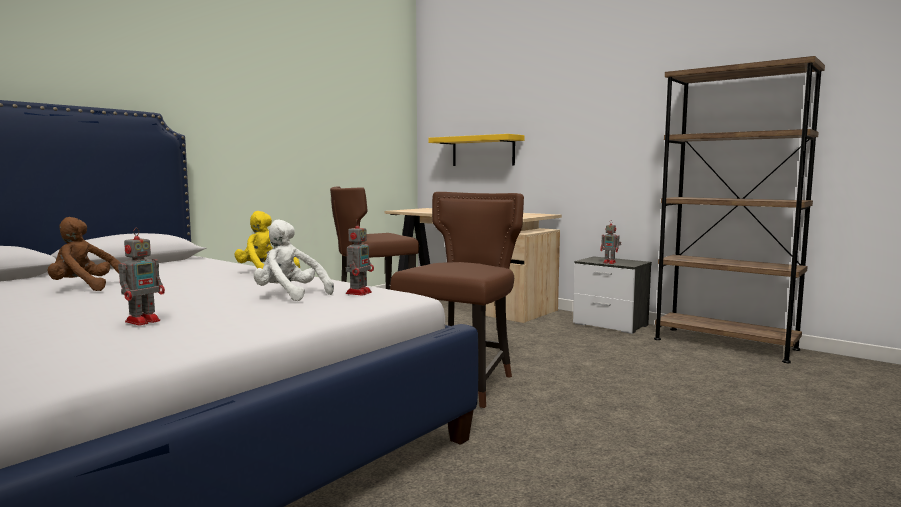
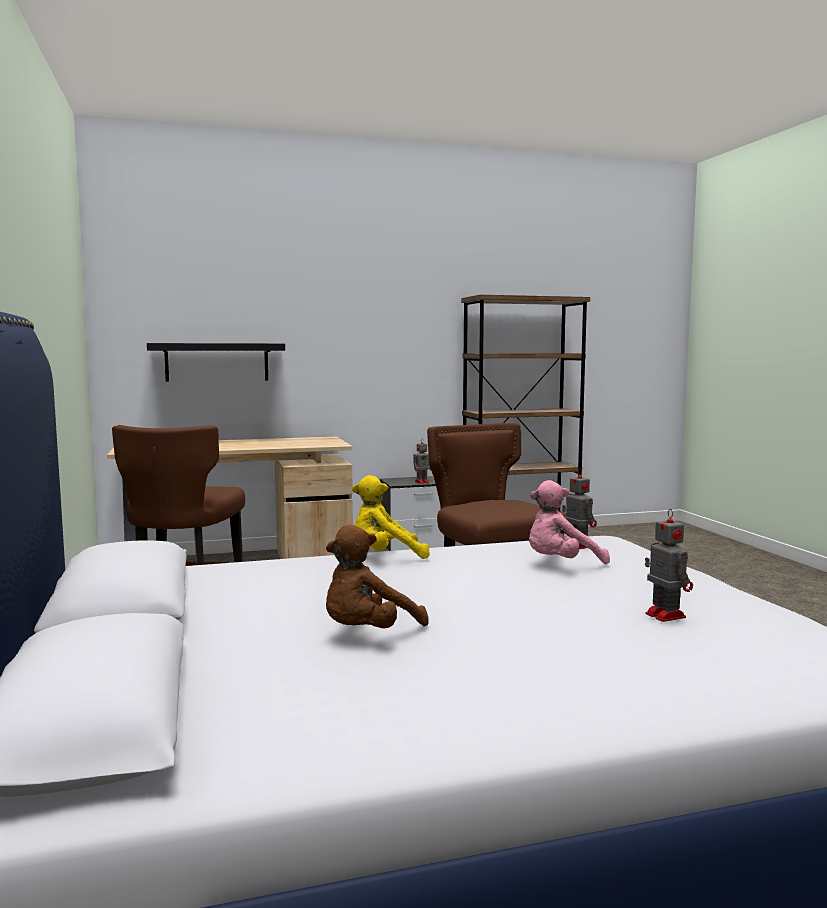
camera: 55 degrees left, 0 degrees up
(290, 295) = (560, 564): white plush toy -> pink plush toy
(483, 151) = (217, 362): yellow shelf -> black shelf

